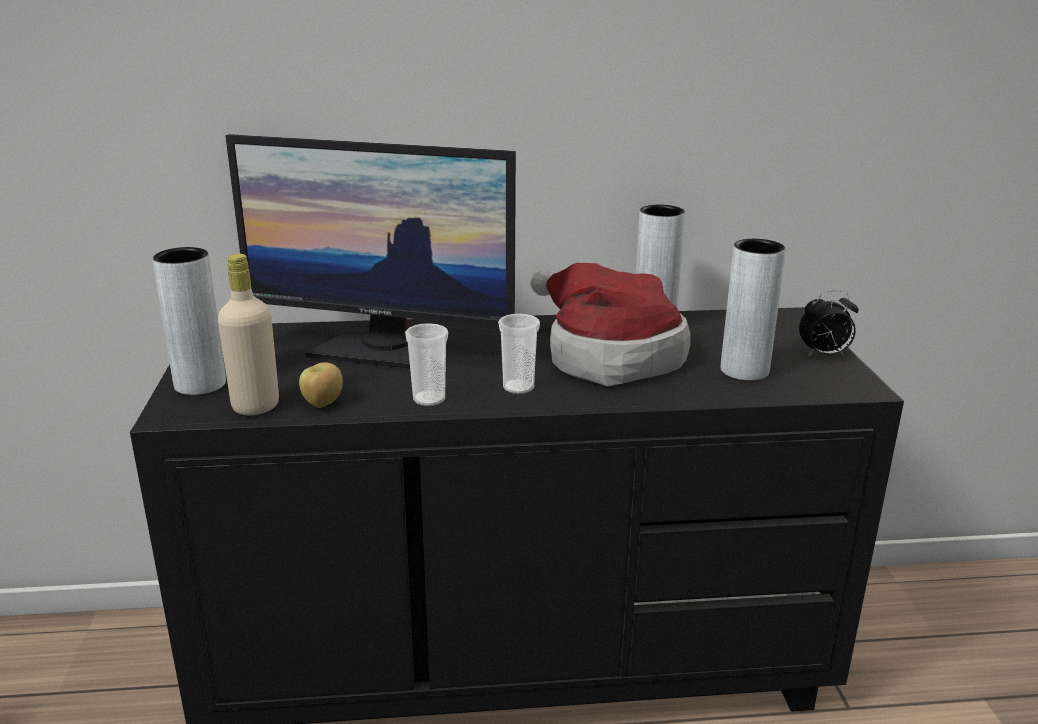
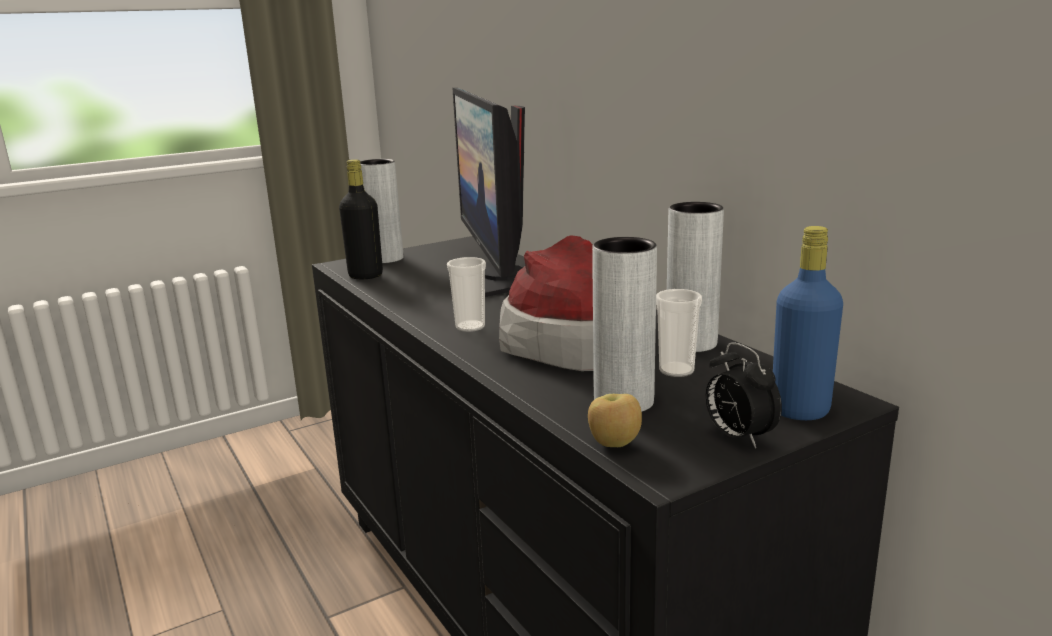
camera: 65 degrees right, 5 degrees down
(255, 406) = (365, 276): beige bottle -> black bottle
(322, 404) = (383, 287): apple -> apple (614, 444)
(429, 399) = (419, 308): cup -> cup (676, 370)
(796, 329) = (800, 411): none -> blue bottle

